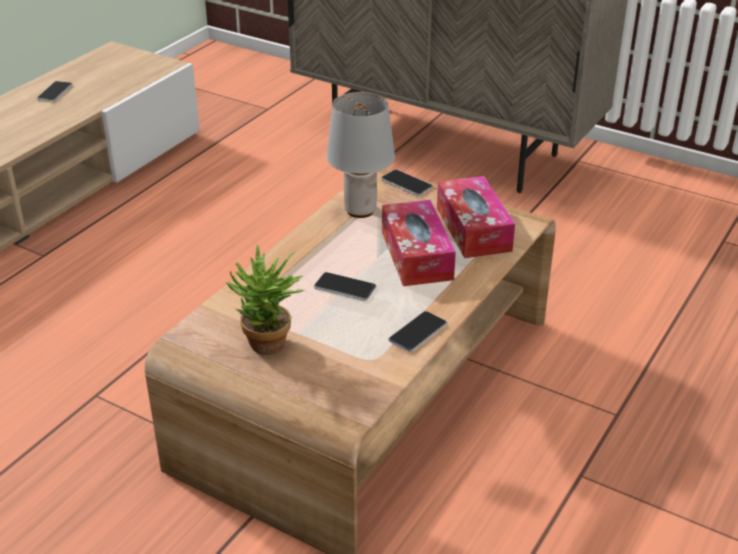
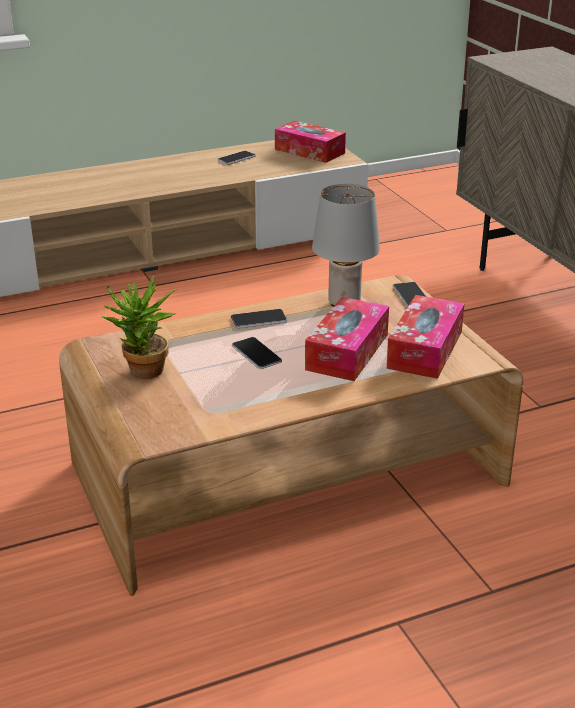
camera: 35 degrees right, 5 degrees down
(121, 65) = (309, 151): none -> tissue box
(417, 332) = (271, 407): phone -> phone (259, 320)

